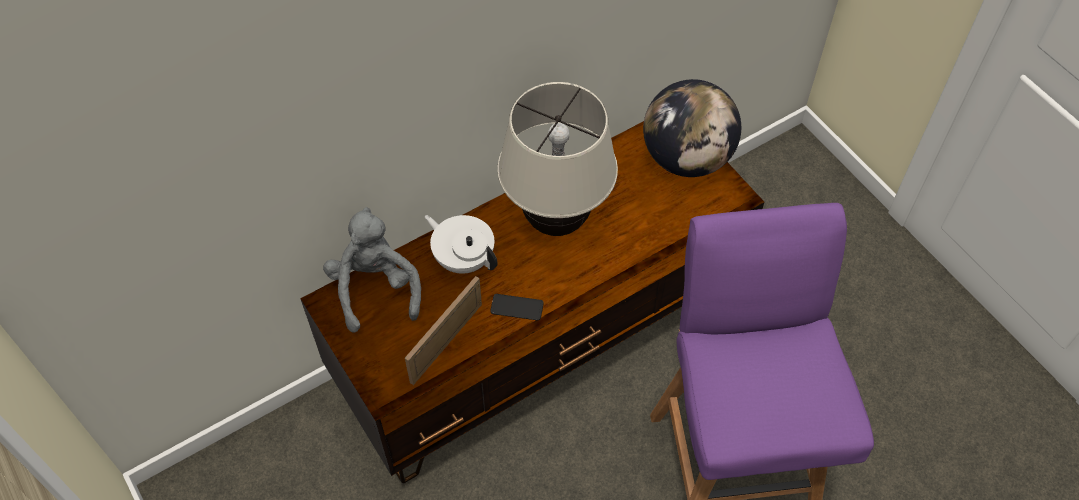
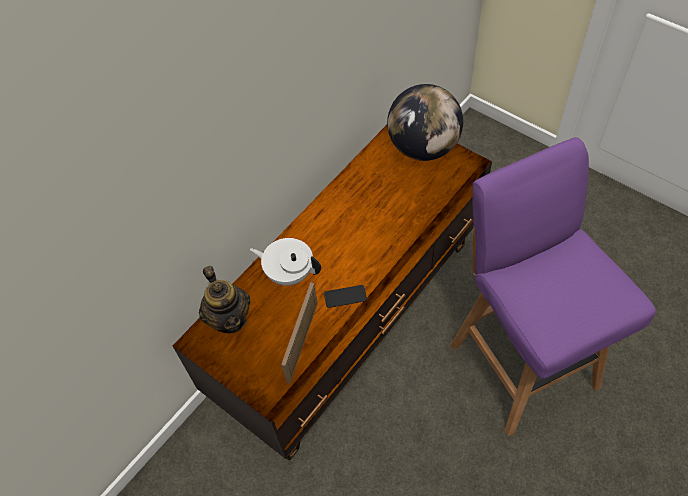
camera: 15 degrees left, 0 degrees up
(375, 288) = (229, 318): grey plush toy -> teapot
(555, 221) = (347, 222): beige table lamp -> none

